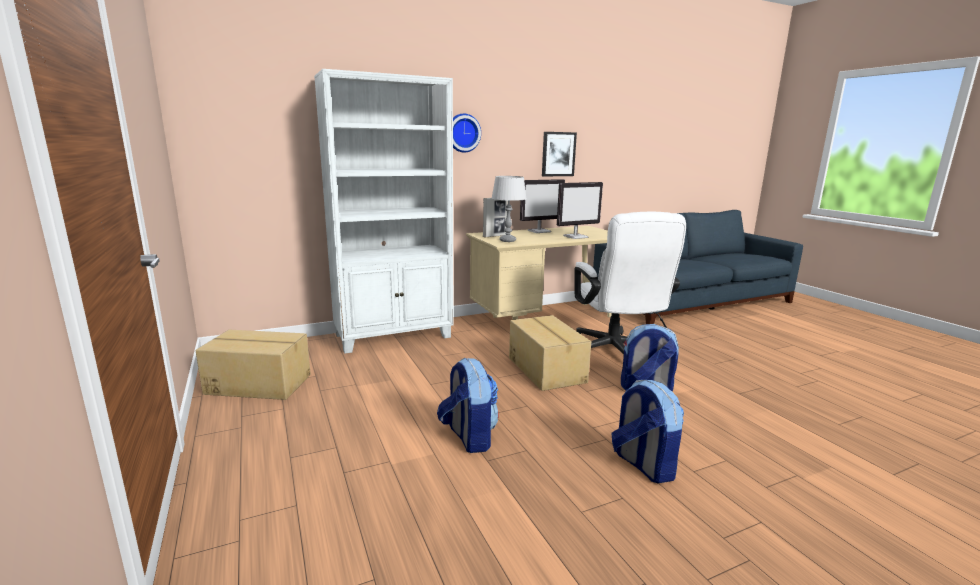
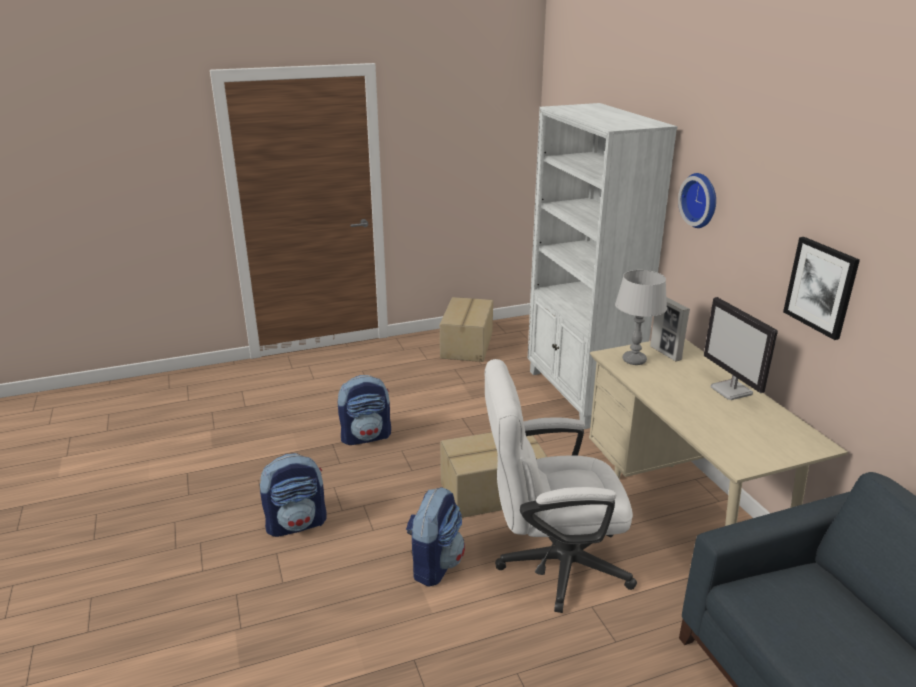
camera: 95 degrees right, 10 degrees up
(576, 237) = (696, 418): monitor -> none

